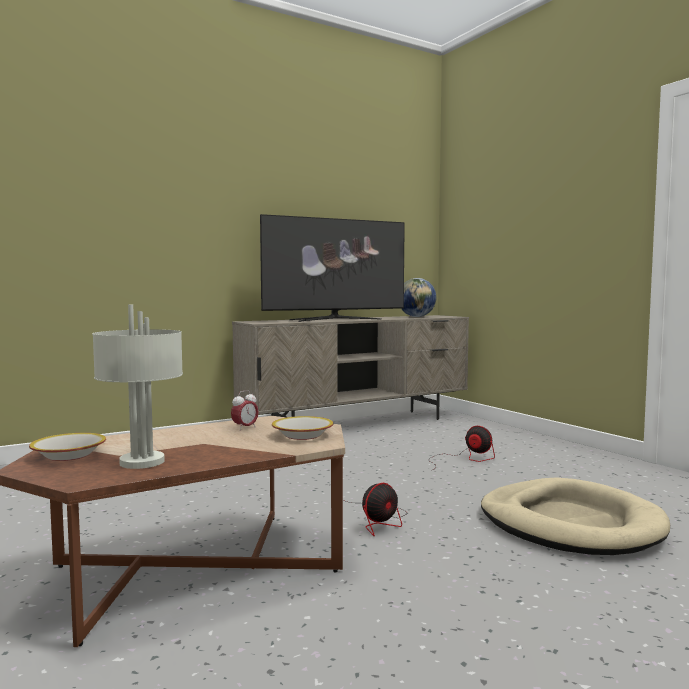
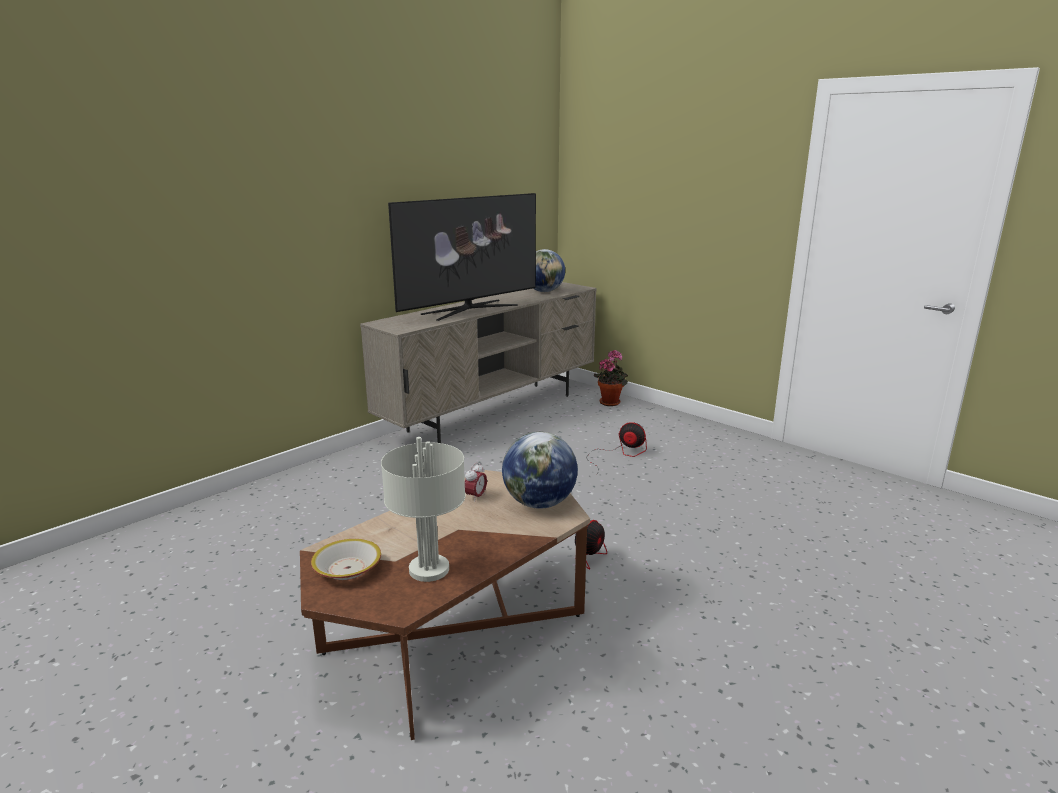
camera: 15 degrees left, 15 degrees up
(302, 435) = (539, 503): bowl -> globe
(479, 425) = (611, 402): none -> potted plant
(570, 523) = (740, 528): beige dog bed -> none

